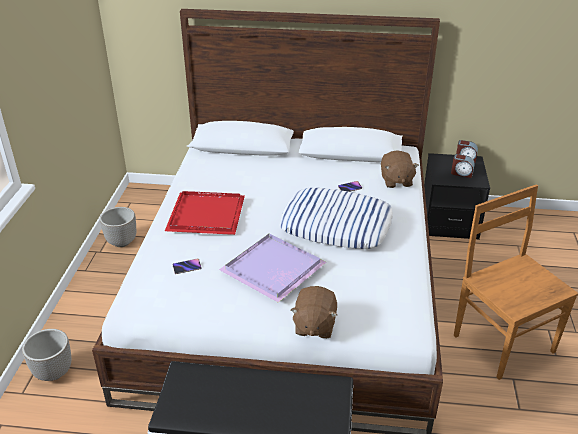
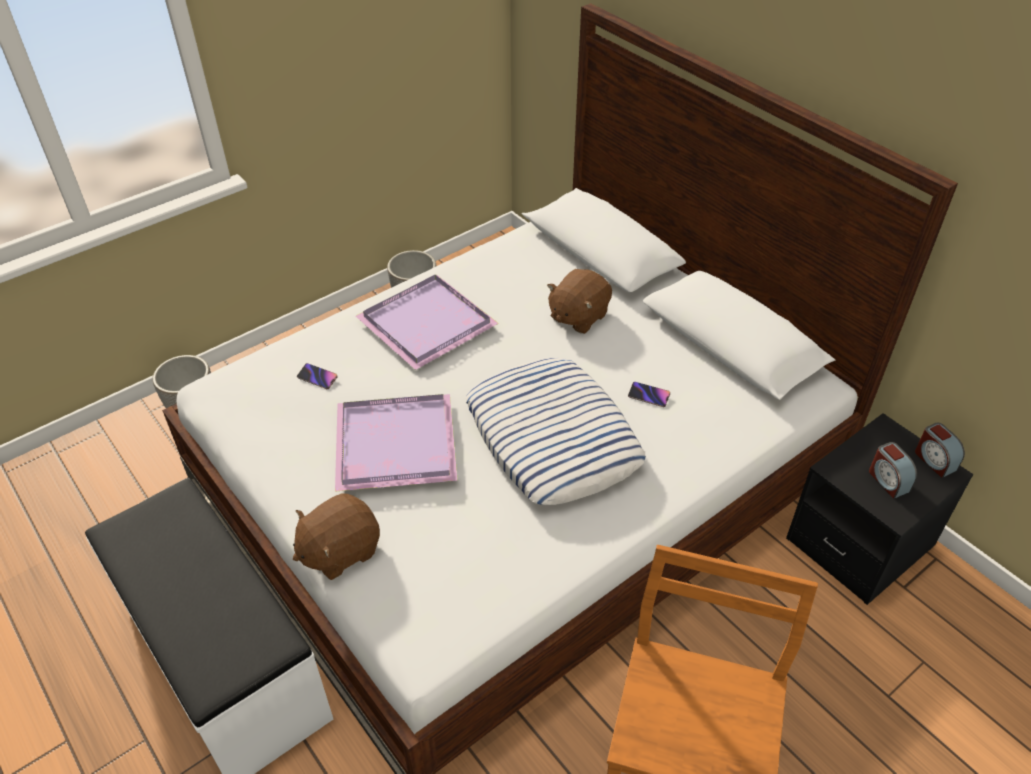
camera: 45 degrees right, 10 degrees up
(208, 214) = (429, 323): red tray -> purple tray
(396, 181) = (731, 426): brown plush toy -> brown plush toy (578, 316)

